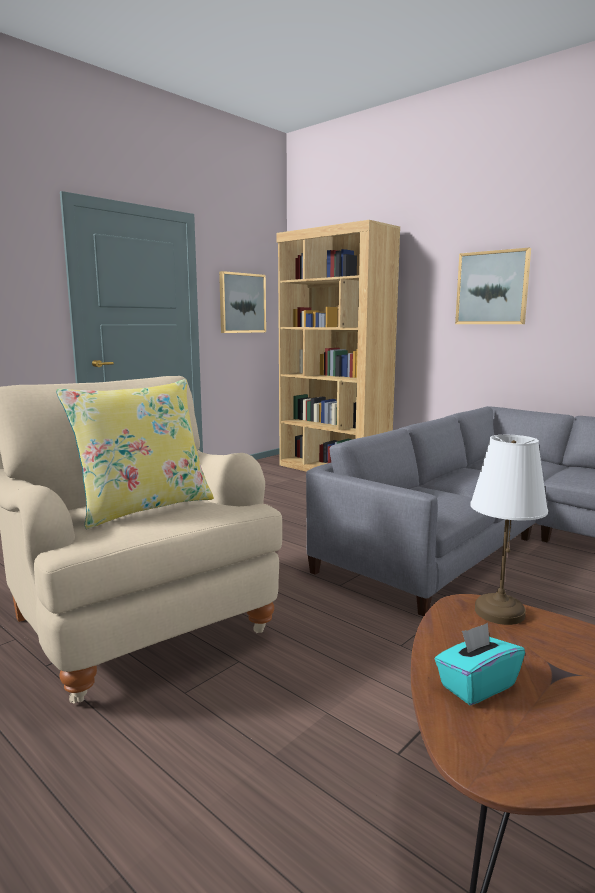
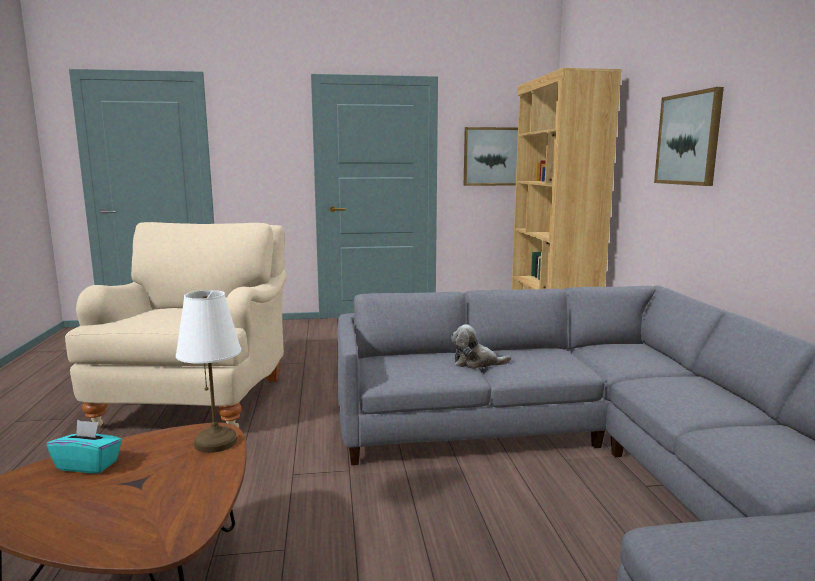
camera: 40 degrees right, 0 degrees up
(144, 507) = (172, 314): yellow pillow -> none
(454, 490) = (476, 363): none -> plush toy

